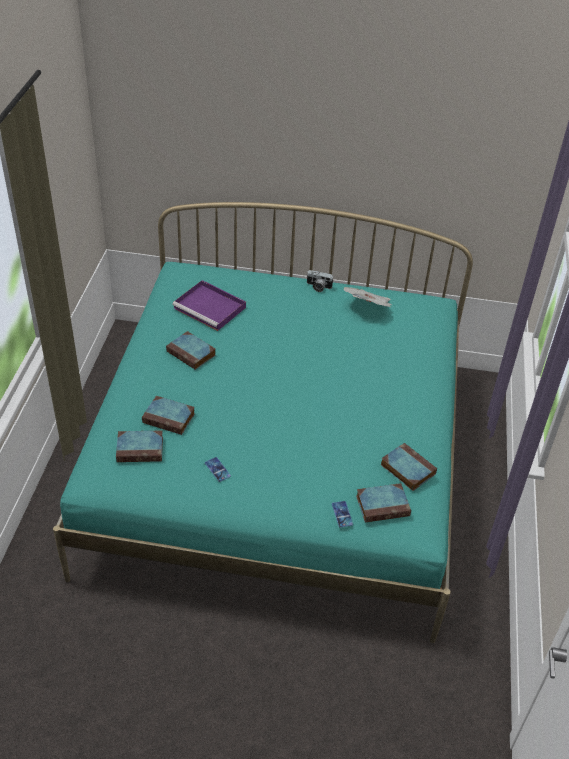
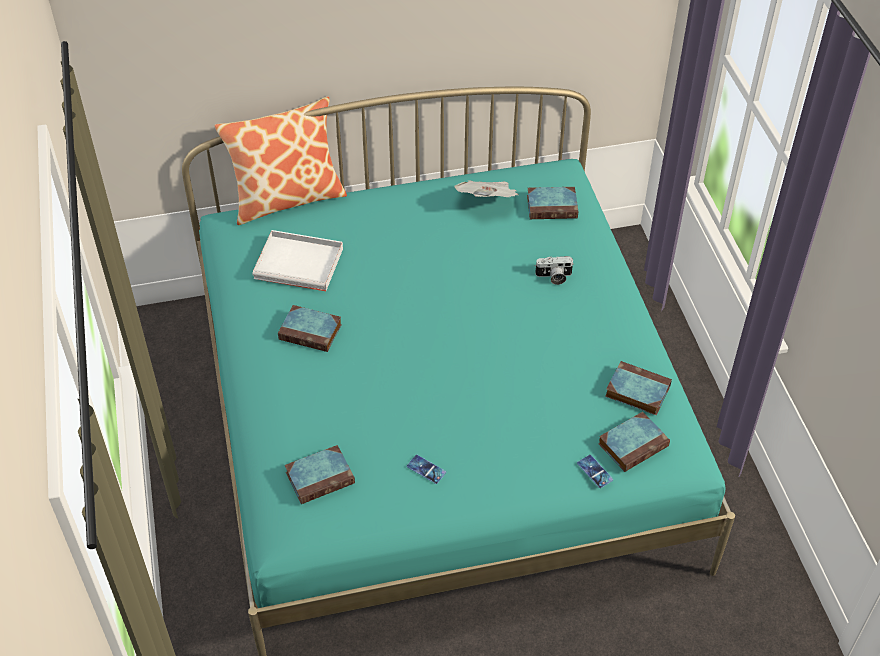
camera: 20 degrees left, 5 degrees up
(170, 418) = (333, 425): book -> book (553, 206)
(211, 308) = (300, 263): purple tray -> white tray
(227, 265) = (287, 198): none -> pillow
(318, 287) = (414, 193): camera -> camera (554, 277)

